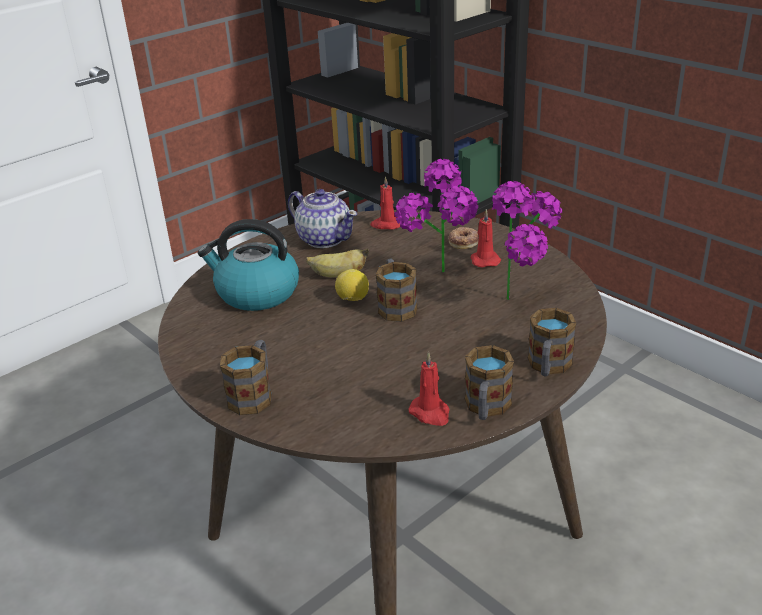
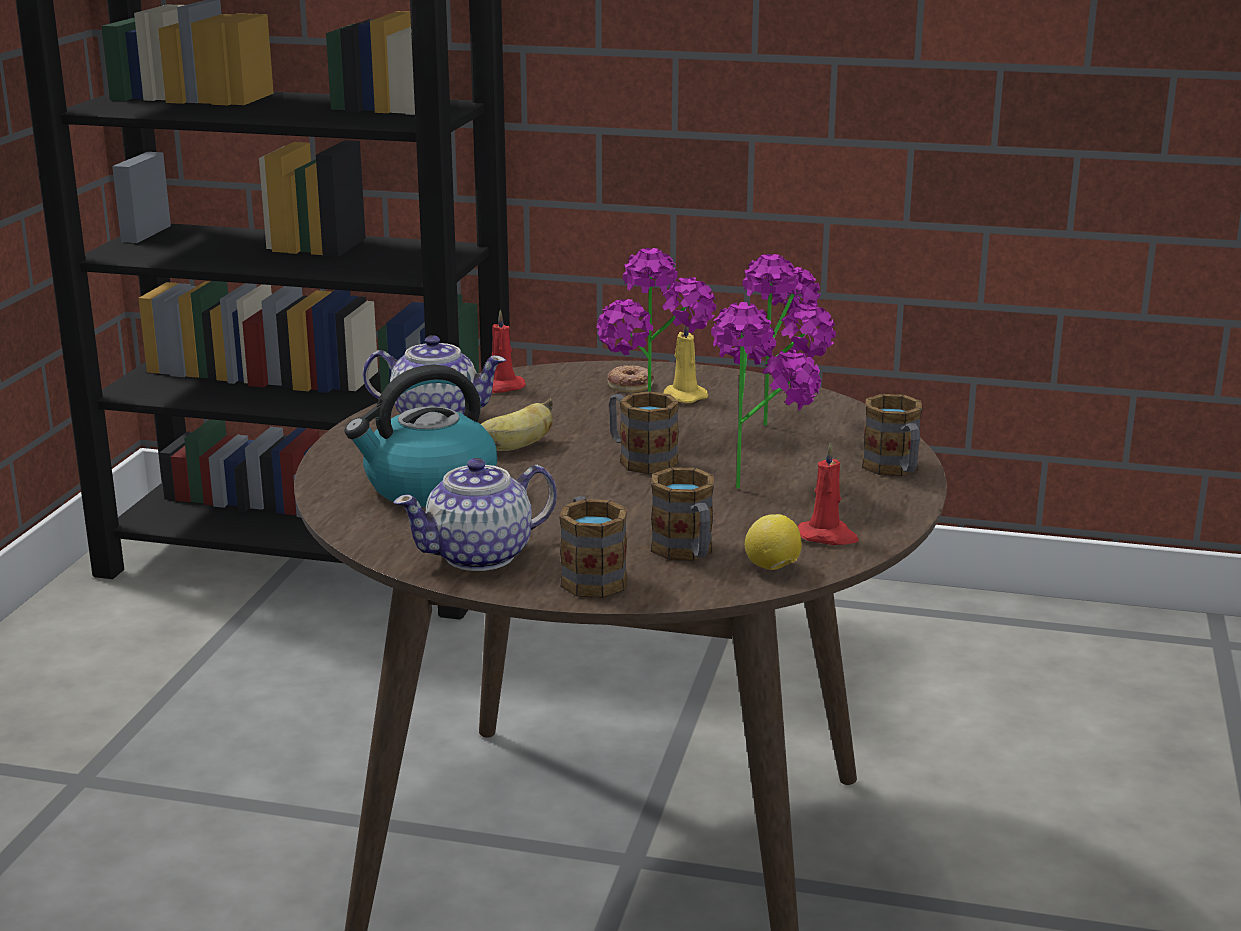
camera: 35 degrees left, 10 degrees down
(218, 356) = (481, 556): none -> teapot
(352, 299) = (574, 465): lemon -> lemon (772, 568)
(442, 347) = (754, 481): none -> potted plant
(484, 260) = (683, 396): red candle -> yellow candle
(486, 408) = (881, 517): mug -> mug (687, 553)

